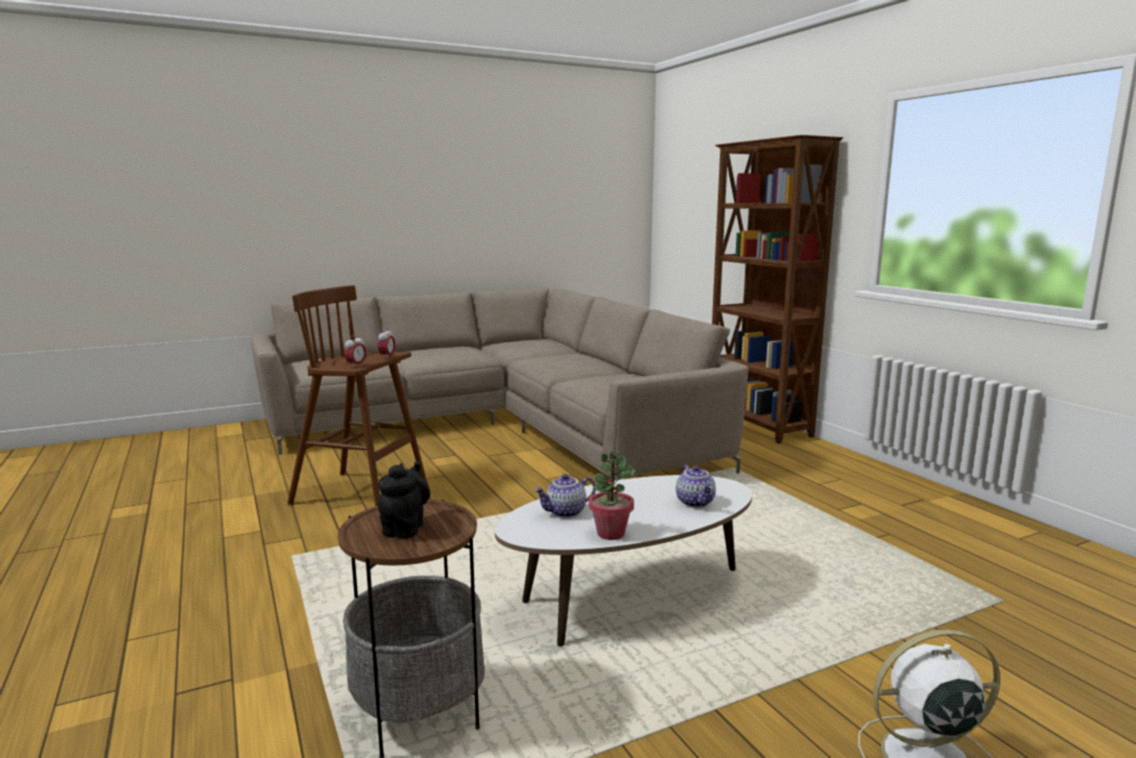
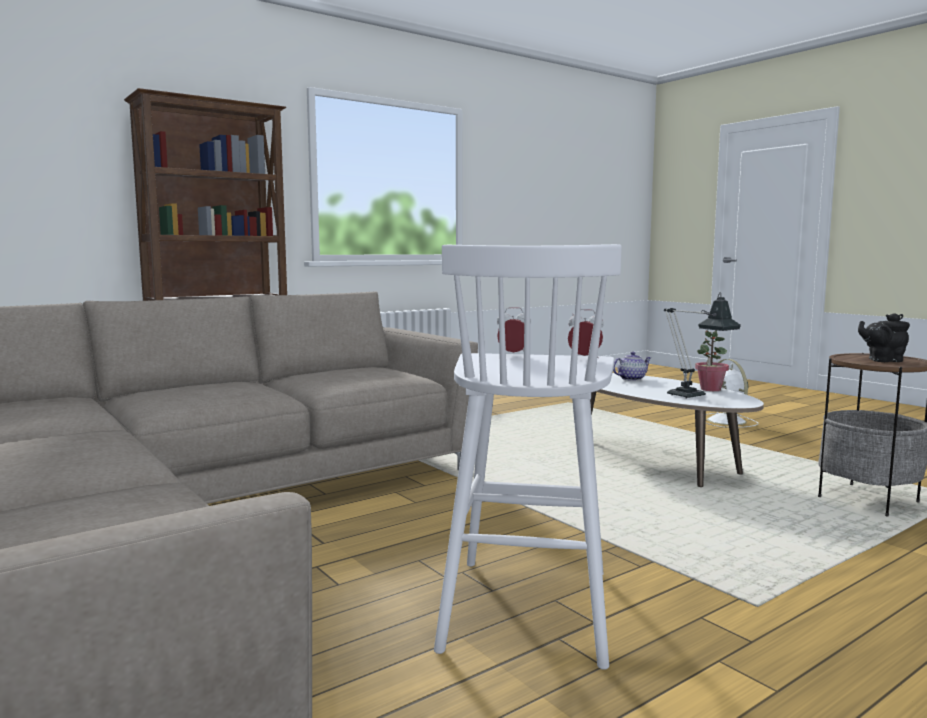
camera: 100 degrees left, 5 degrees down
(362, 495) = (527, 607): brown stool -> white stool
(565, 512) = (693, 397): teapot -> table lamp

